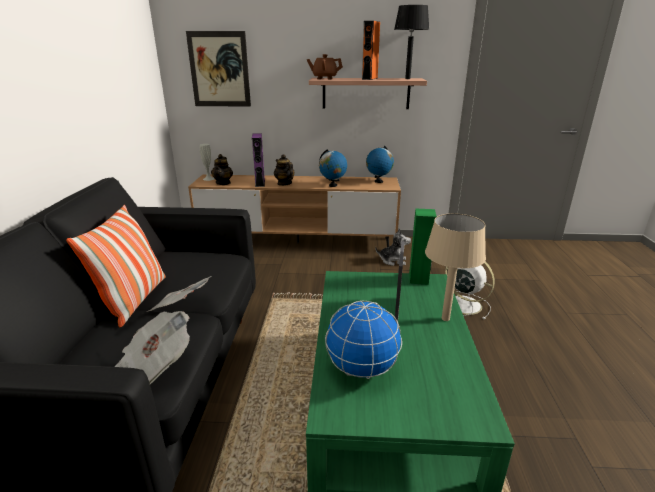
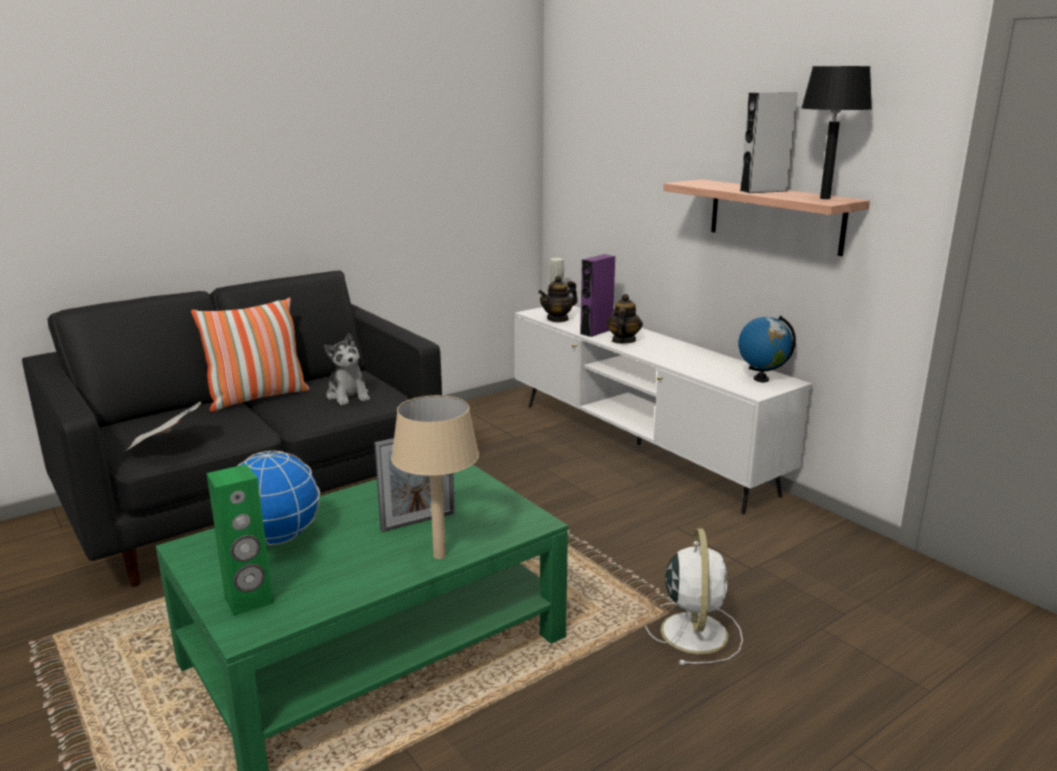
camera: 50 degrees right, 5 degrees down
(182, 308) = (266, 419): newspaper -> none
(219, 69) = (597, 155): picture -> none
(297, 243) = (638, 446): brown tv stand -> white tv stand
(324, 78) = (700, 183): brown teapot -> none
(332, 185) = (676, 363): globe -> none
(369, 78) = (763, 191): orange speaker -> grey speaker
(393, 260) = (721, 527): plush toy -> plush toy (348, 395)
(419, 279) = (522, 511): green speaker -> green speaker (249, 600)

